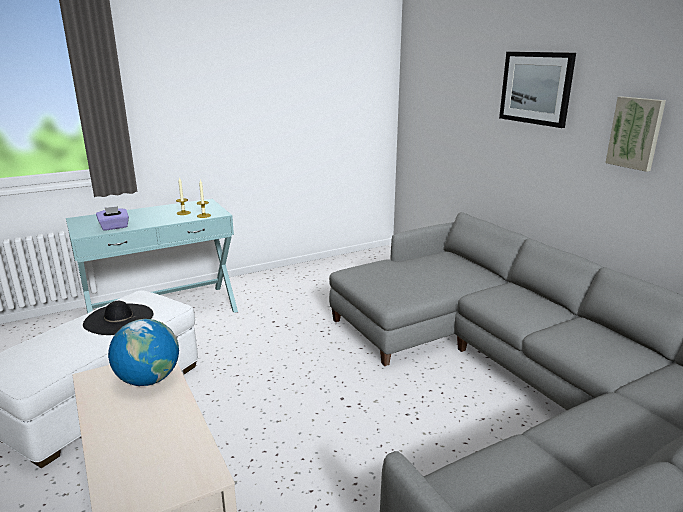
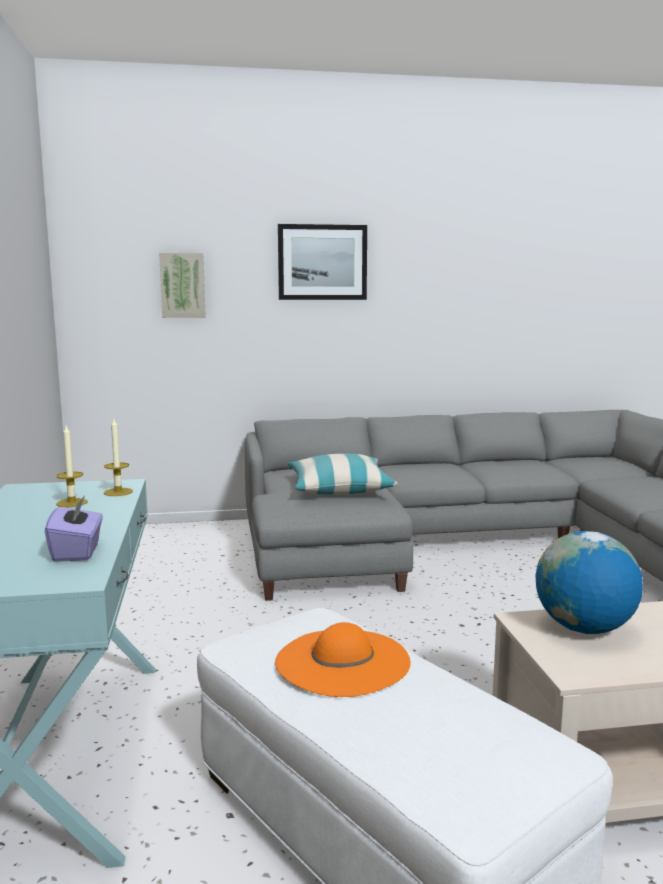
camera: 70 degrees left, 10 degrees down
(118, 319) = (342, 661): black hat -> orange hat
(417, 277) = (339, 488): none -> pillow
(636, 133) = (439, 294): picture -> picture (182, 285)

